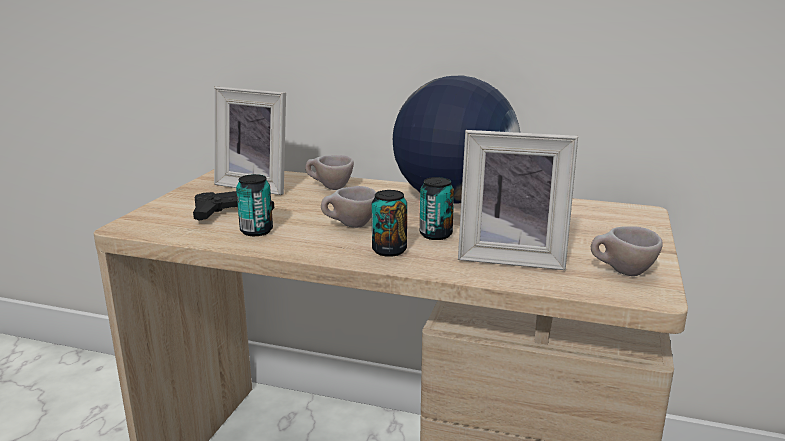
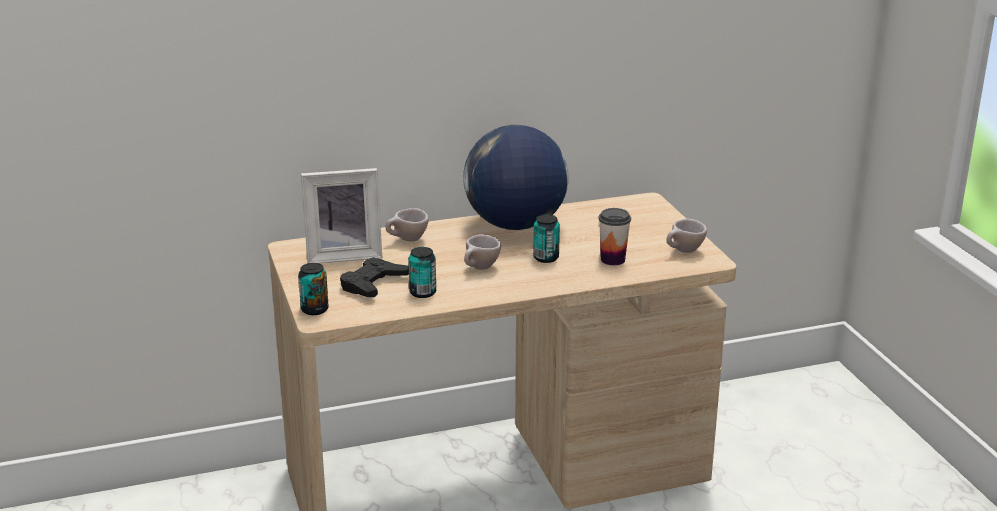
camera: 35 degrees left, 5 degrees up
(389, 250) = (535, 279): can -> can (314, 309)
(512, 256) = (613, 260): picture frame -> cup

